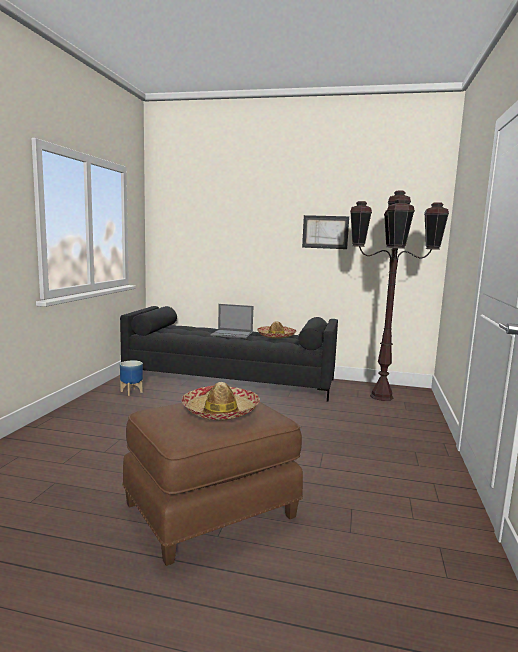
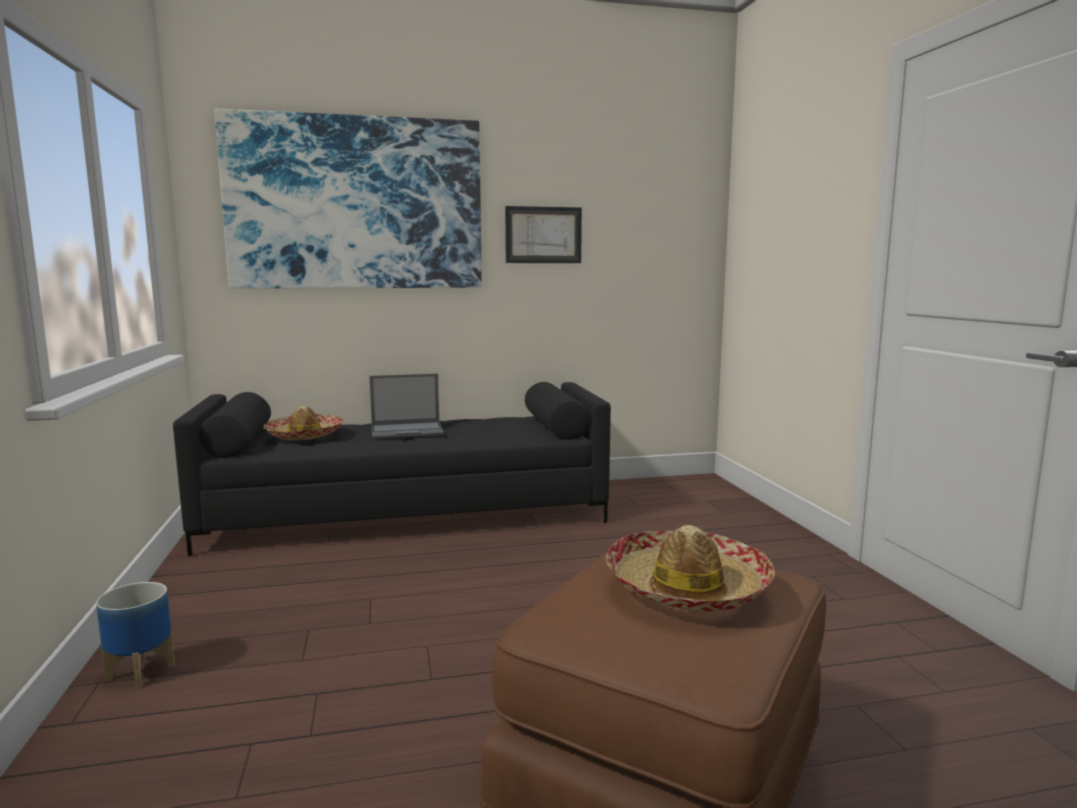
camera: 25 degrees left, 0 degrees up
(131, 392) = (237, 580): planter -> planter (141, 672)
(225, 214) = (356, 204): none -> picture
(276, 336) = (486, 424): hat -> hat (305, 435)
(382, 397) = (670, 499): brown floor lamp -> none

